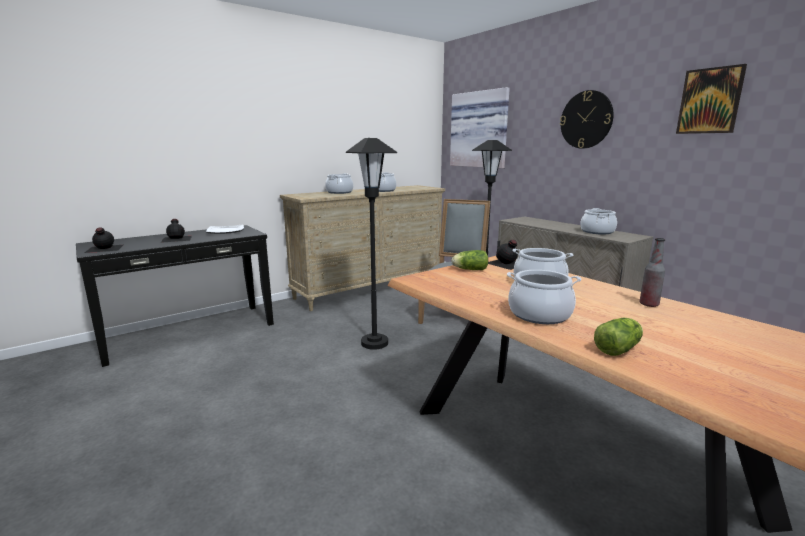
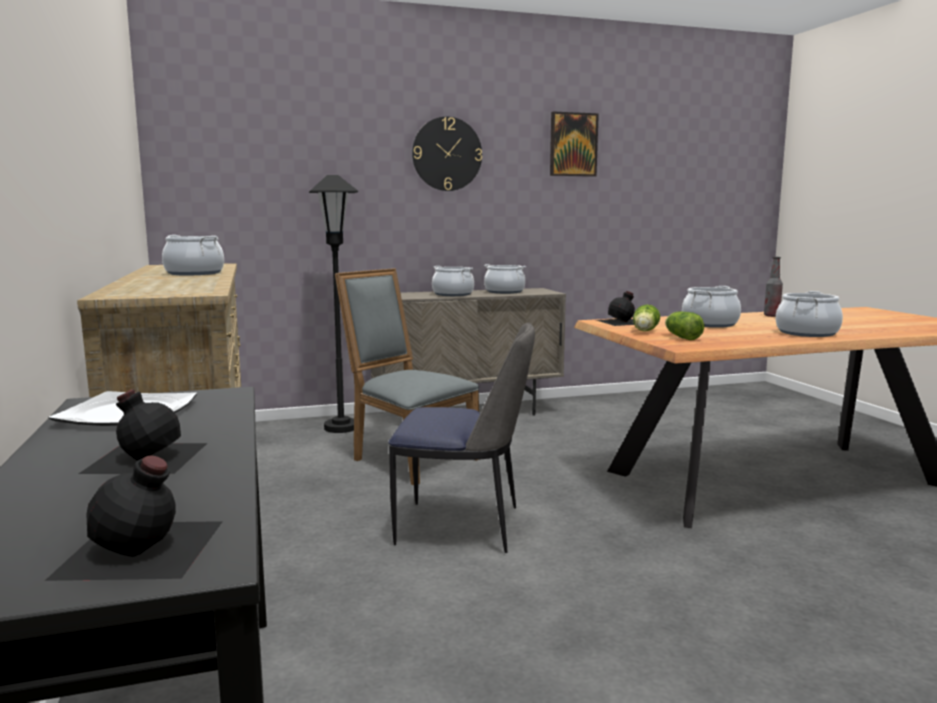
camera: 70 degrees left, 5 degrees down
(339, 192) = (156, 283): cooking pot -> cooking pot (453, 294)
(374, 343) = (463, 526): black floor lamp -> chair
(480, 130) = (252, 158): picture -> none
(619, 348) = (879, 330): lettuce -> lettuce (681, 337)

